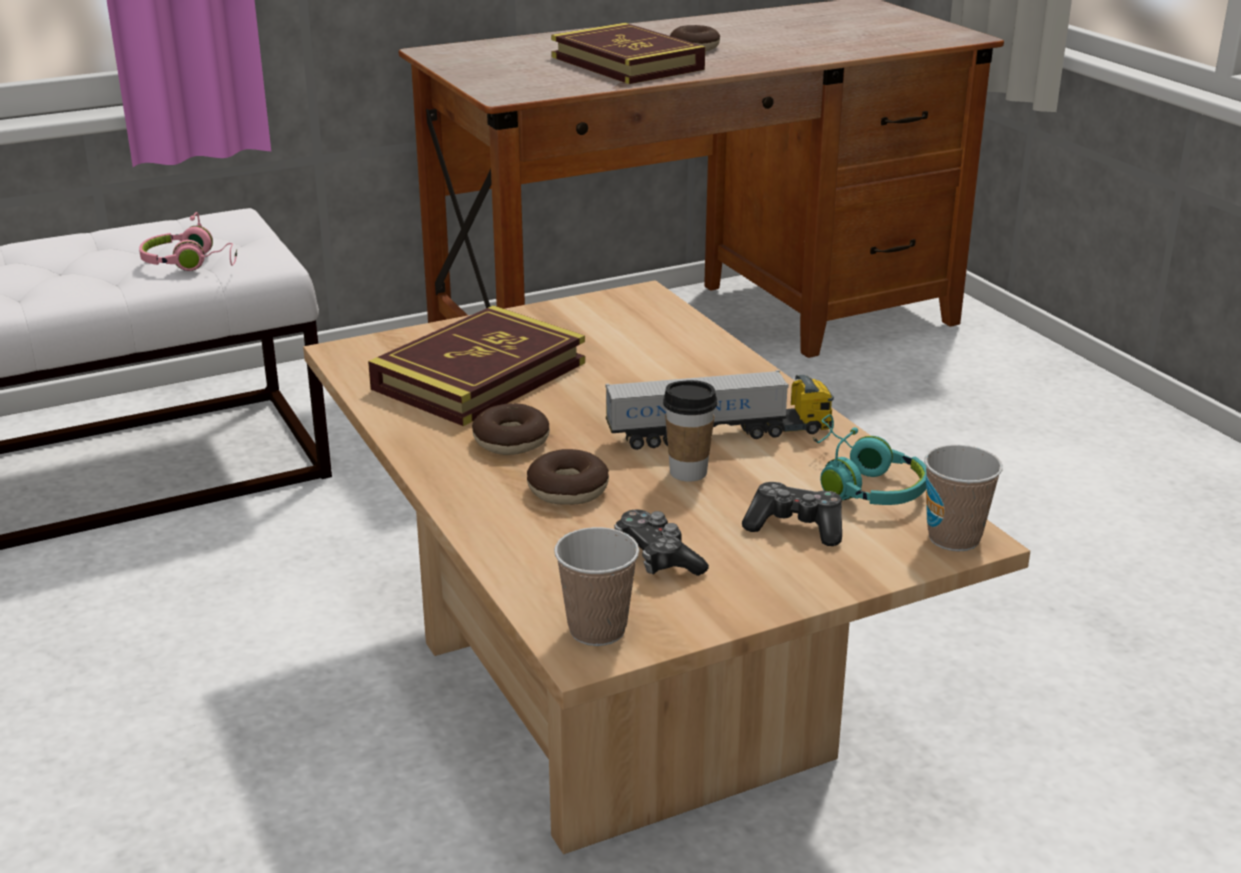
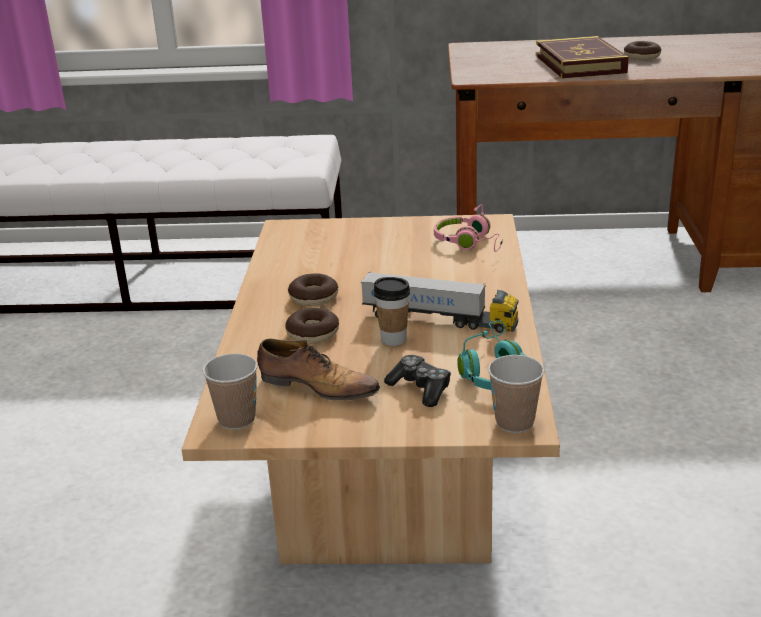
camera: 30 degrees right, 0 degrees up
(191, 263) = (265, 163): pink headphones -> pink headphones (469, 243)
(479, 376) = (339, 255): book -> none
(657, 558) = (316, 387): game controller -> shoe

